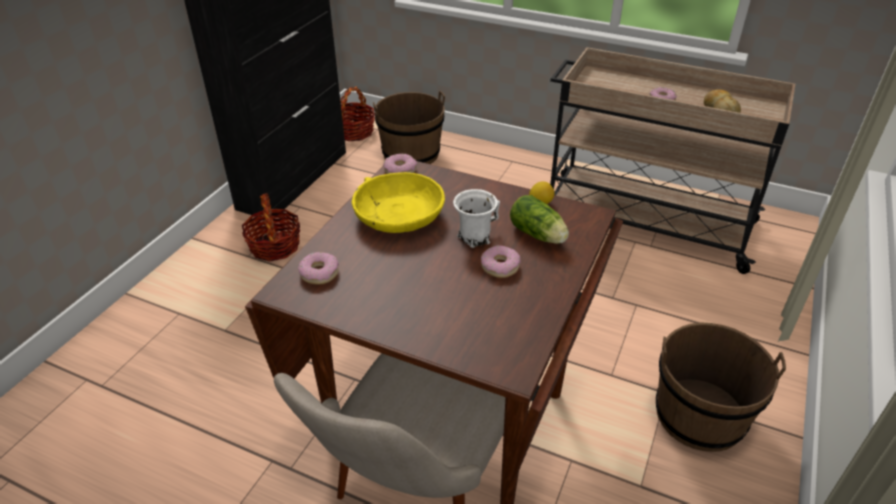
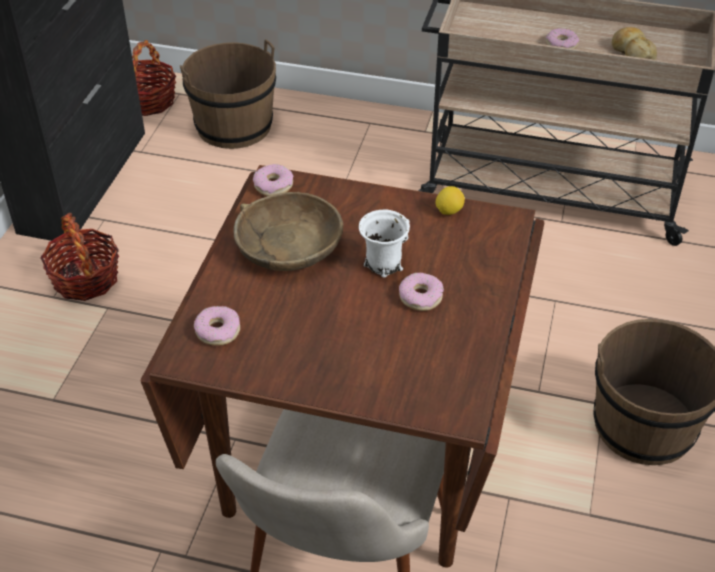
camera: 10 degrees left, 5 degrees up
(398, 215) = (288, 246): yellow bowl -> brown bowl
(539, 235) = (456, 253): lettuce -> none

